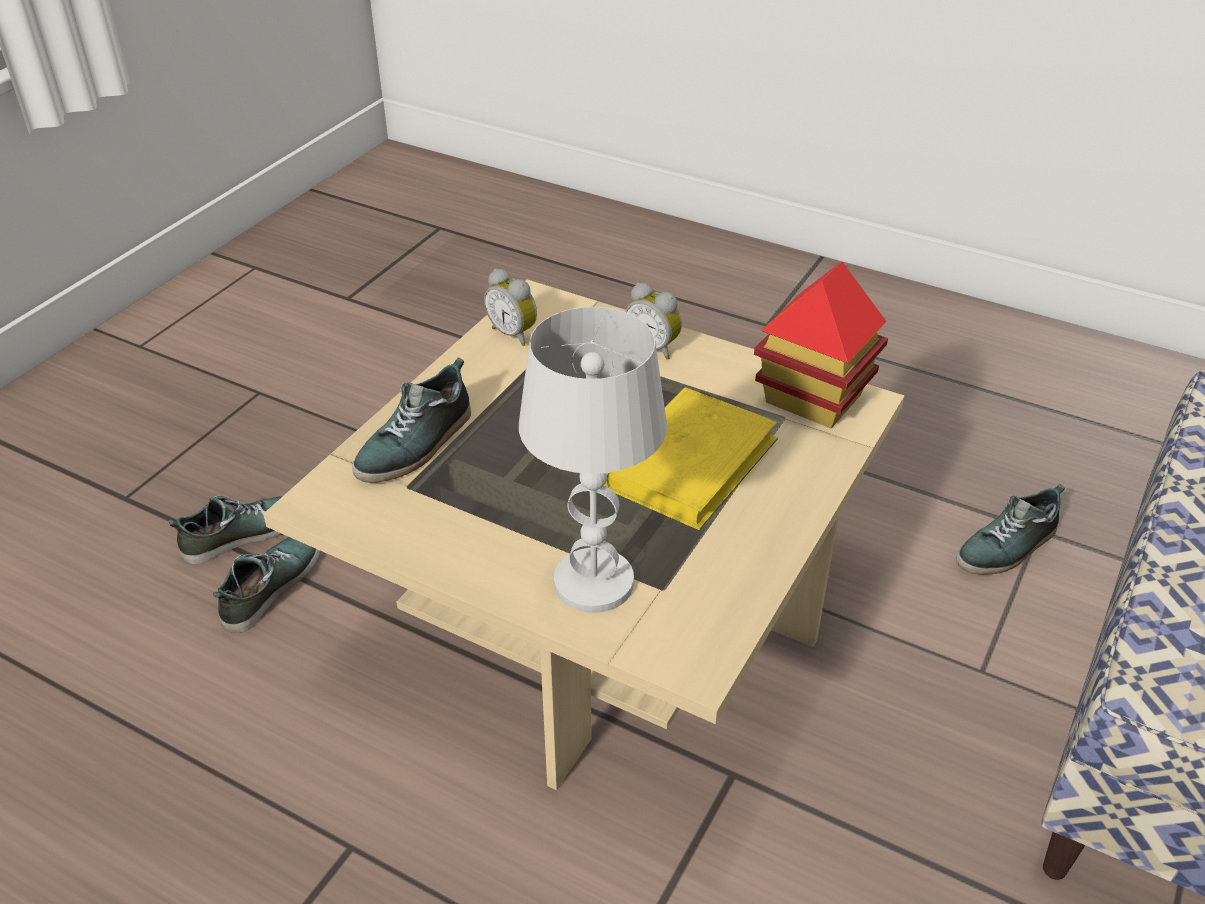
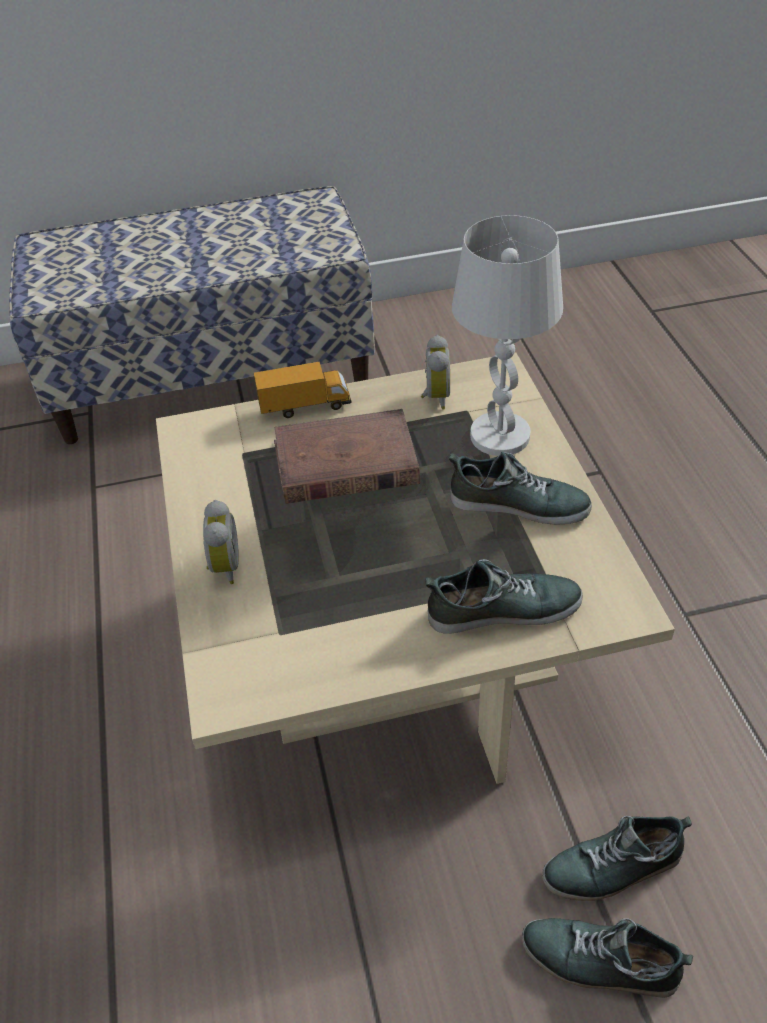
camera: 130 degrees left, 5 degrees up
(514, 334) = (297, 669): alarm clock -> alarm clock (434, 397)
(690, 463) = (345, 463): yellow book -> brown book
(811, 486) = (305, 407): none -> toy truck
(813, 398) = (205, 452): toy house -> none
(1007, 547) = (124, 492): shoe -> shoe (518, 503)

